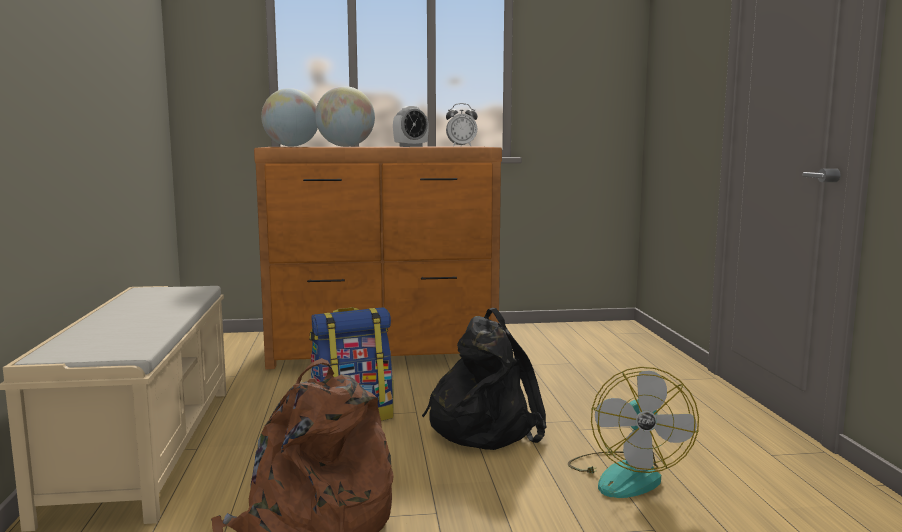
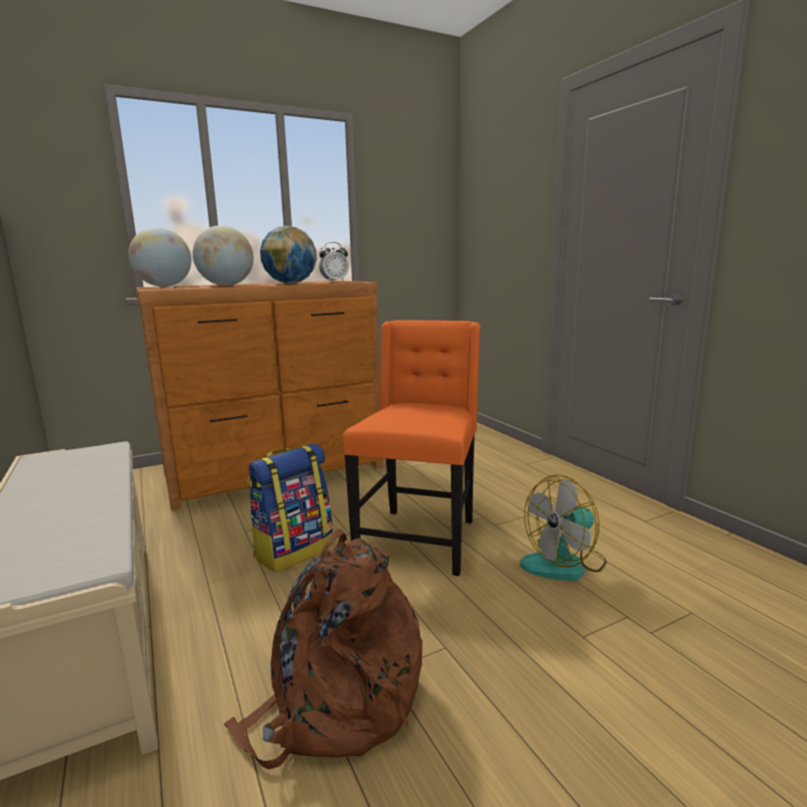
camera: 20 degrees left, 5 degrees up
(410, 146) = (290, 283): alarm clock -> globe
(484, 427) = (419, 538): black backpack -> orange chair
(626, 474) = (564, 563): fan -> fan turned 75 degrees clockwise

